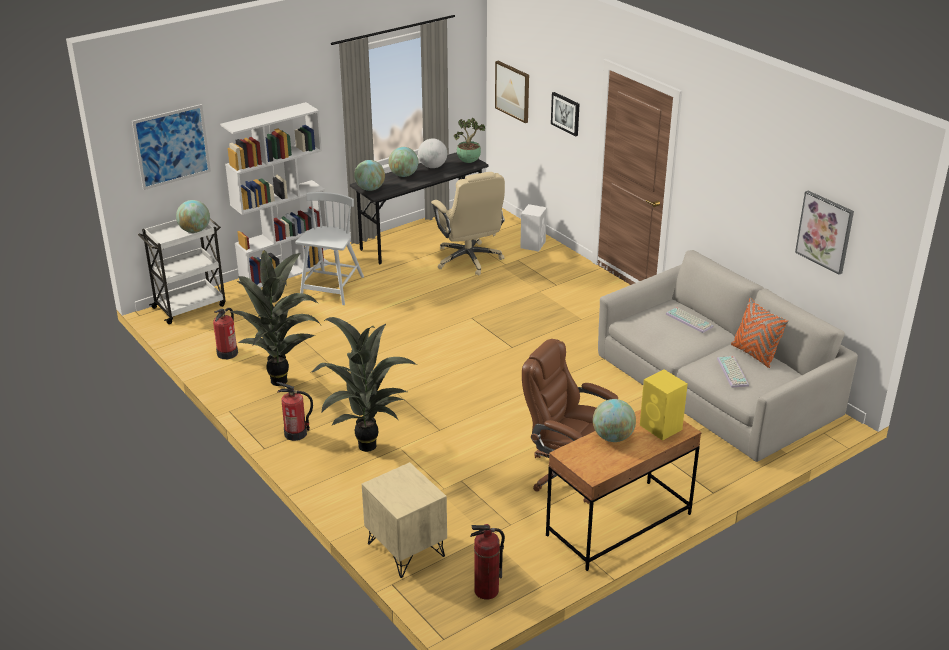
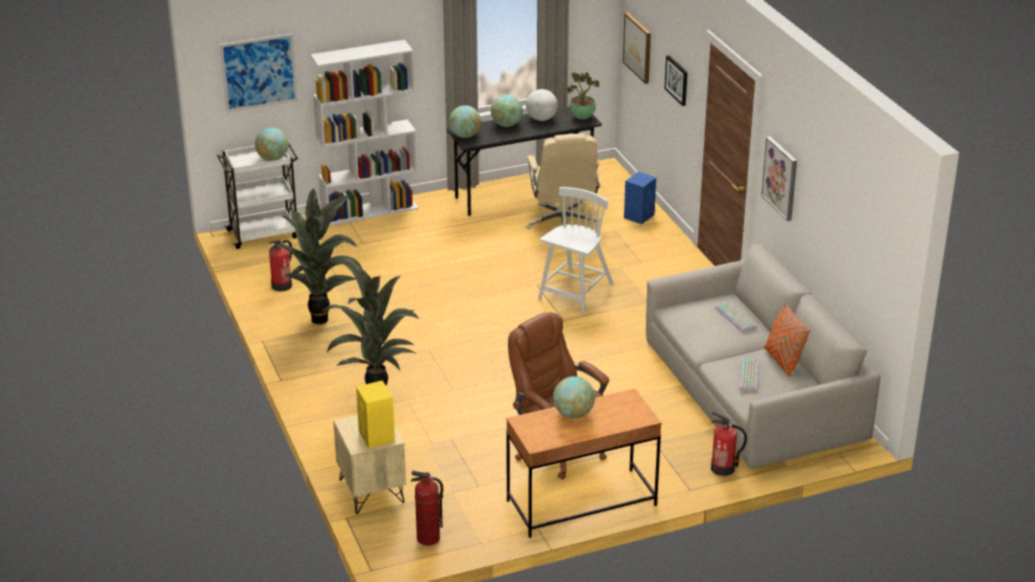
camera: 15 degrees right, 0 degrees up
(296, 433) = (315, 371): fire extinguisher -> fire extinguisher (723, 468)
(332, 288) = (409, 235): white chair -> white chair (575, 293)
(533, 244) = (639, 216): white speaker -> blue speaker
(661, 428) = (625, 413): yellow speaker -> yellow speaker (377, 437)
(825, 231) = (860, 243): picture -> picture (780, 178)

